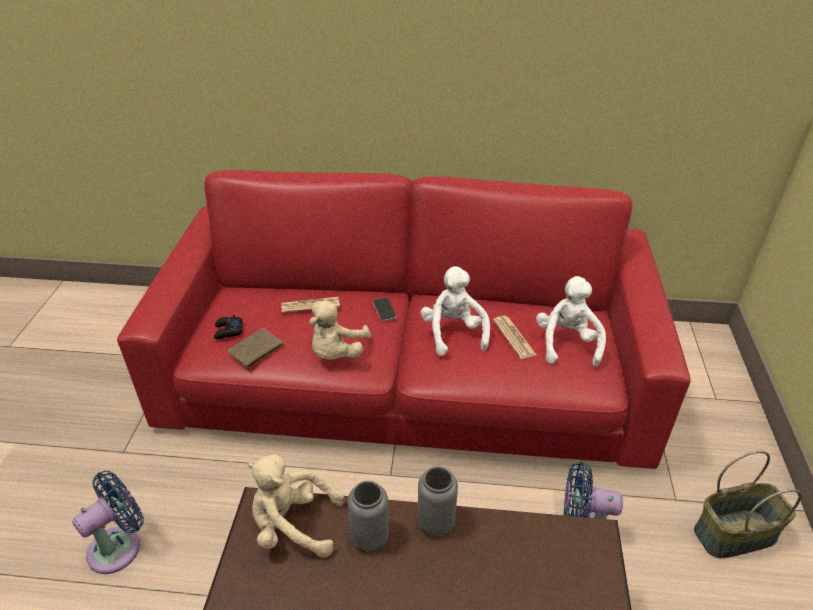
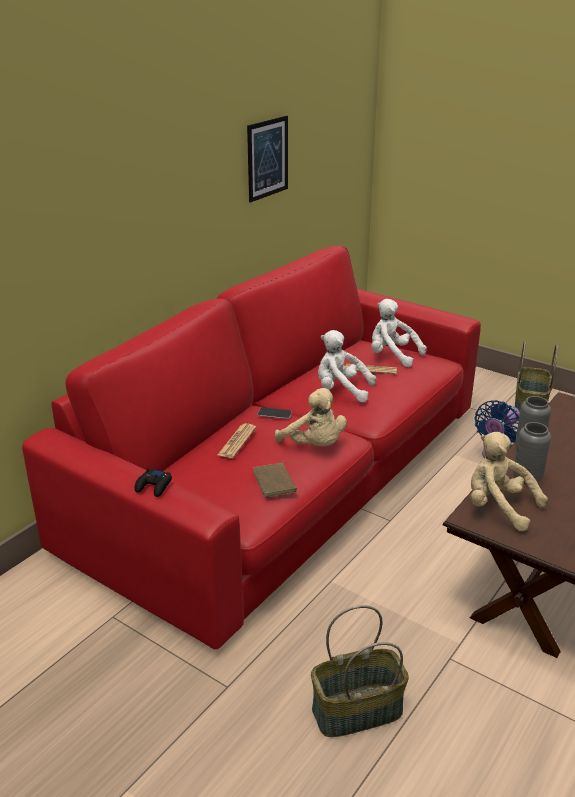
camera: 60 degrees left, 10 degrees down
(119, 546) = (357, 712): blue fan -> basket
(228, 331) = (229, 492): black game controller -> black game controller (154, 486)
(293, 525) = (498, 507): beige plush toy -> beige plush toy turned 90 degrees clockwise
(562, 57) = (267, 158): none -> picture

